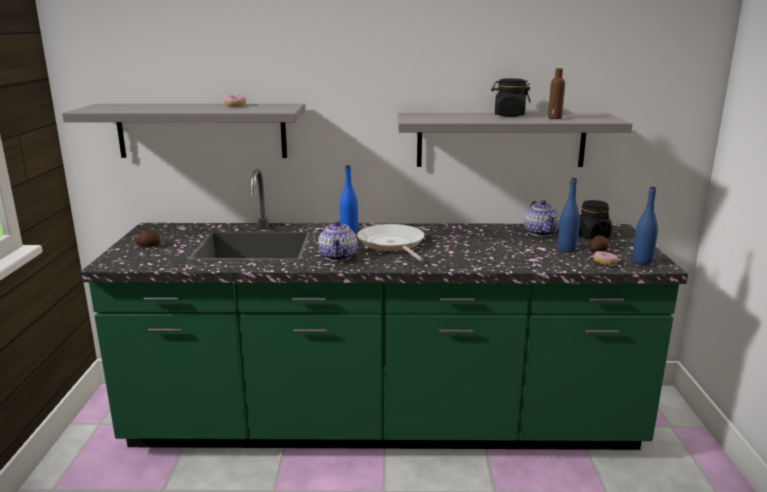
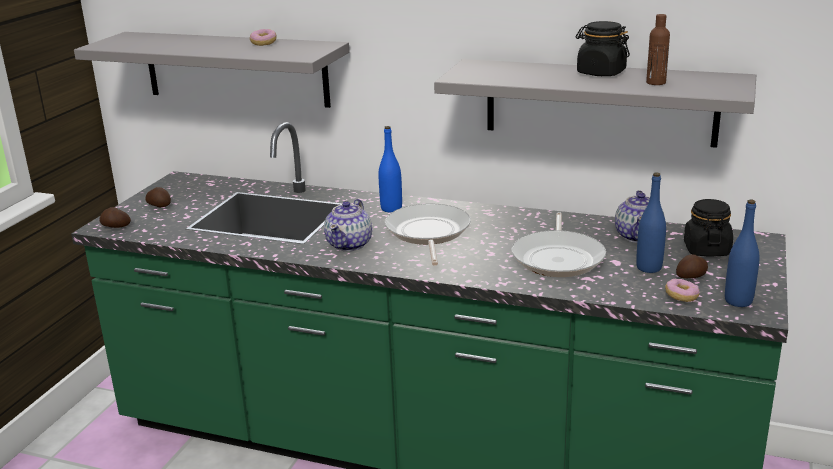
camera: 20 degrees right, 5 degrees up
(120, 263) = (115, 226): none -> potato
(501, 249) = (558, 258): none -> frying pan

